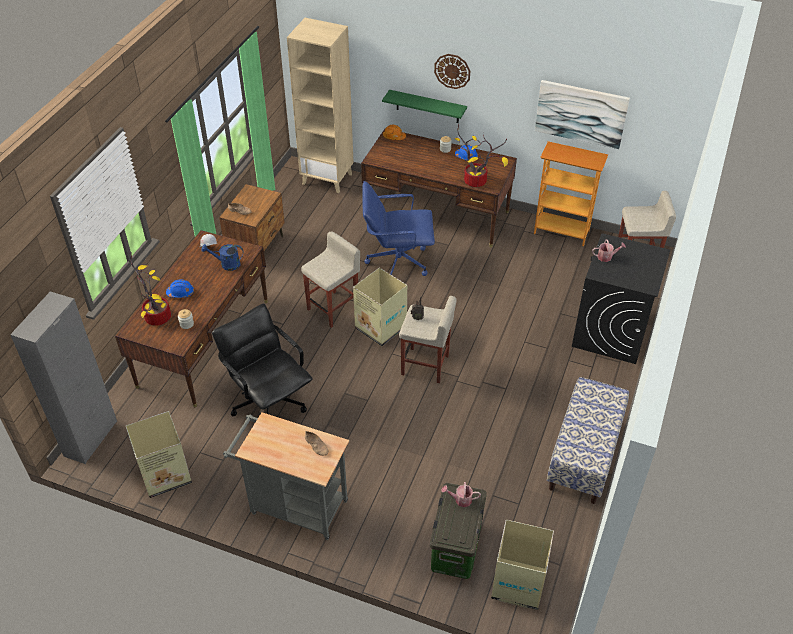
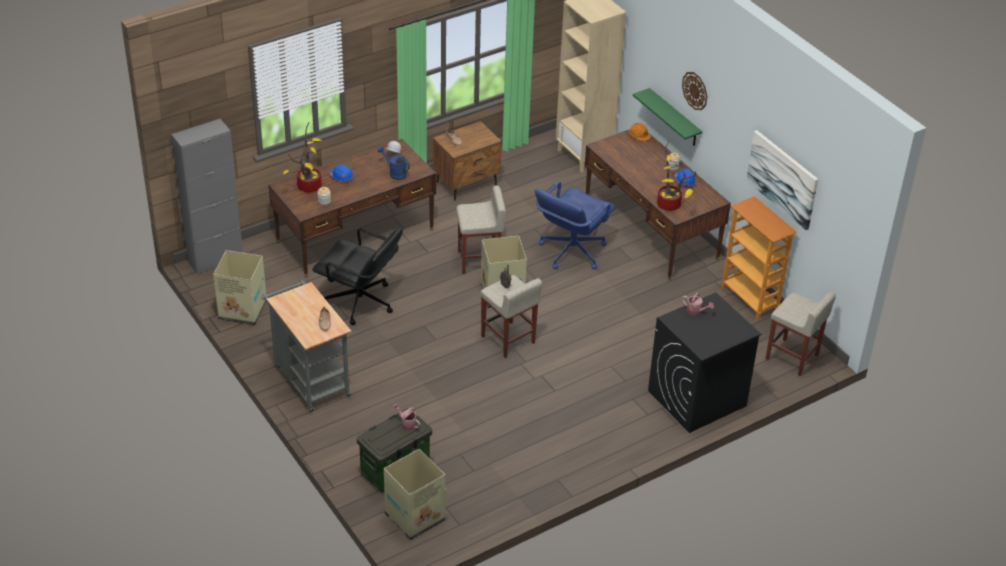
camera: 35 degrees right, 5 degrees down
(269, 403) = (360, 302): black office chair -> black office chair turned 120 degrees clockwise
(397, 262) = (571, 251): blue office chair -> blue office chair turned 90 degrees counterclockwise
(584, 455) = (563, 470): bench -> none

